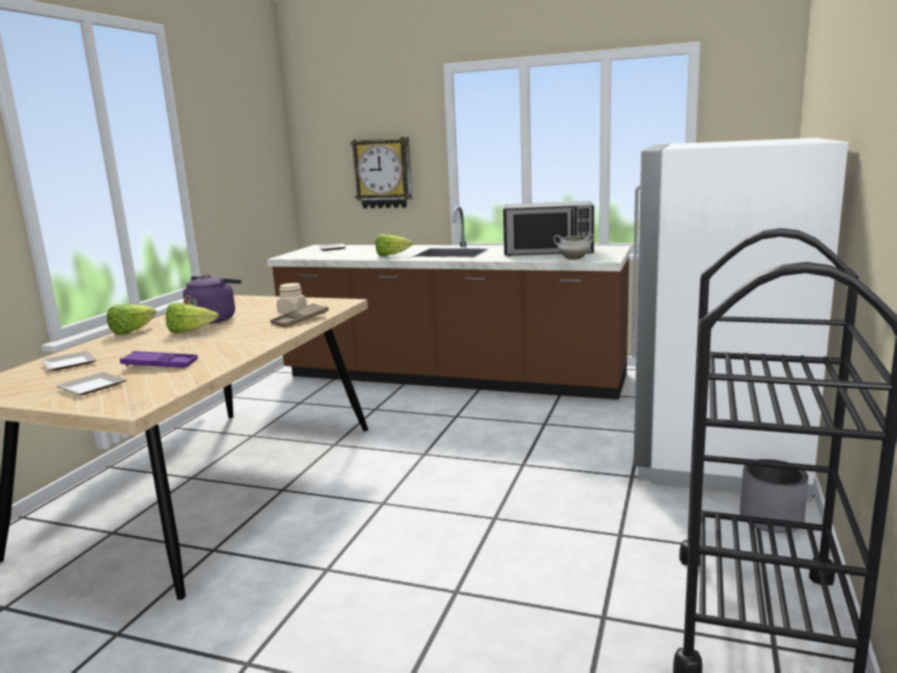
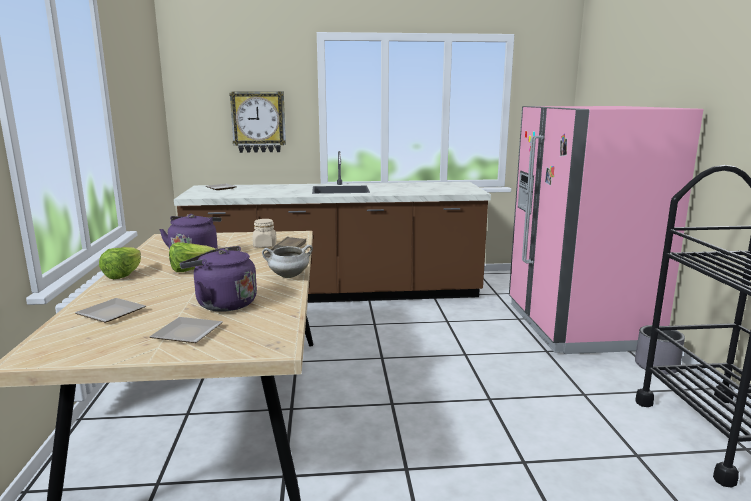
camera: 25 degrees left, 0 degrees up
(160, 365) = (222, 304): purple tray -> purple kettle
(391, 255) = (292, 193): lettuce -> none
(548, 252) = (420, 187): microwave -> none
(573, 259) = (451, 192): white cooking pot -> white cooking pot (288, 276)
(716, 451) = (578, 325): white fridge -> pink fridge

